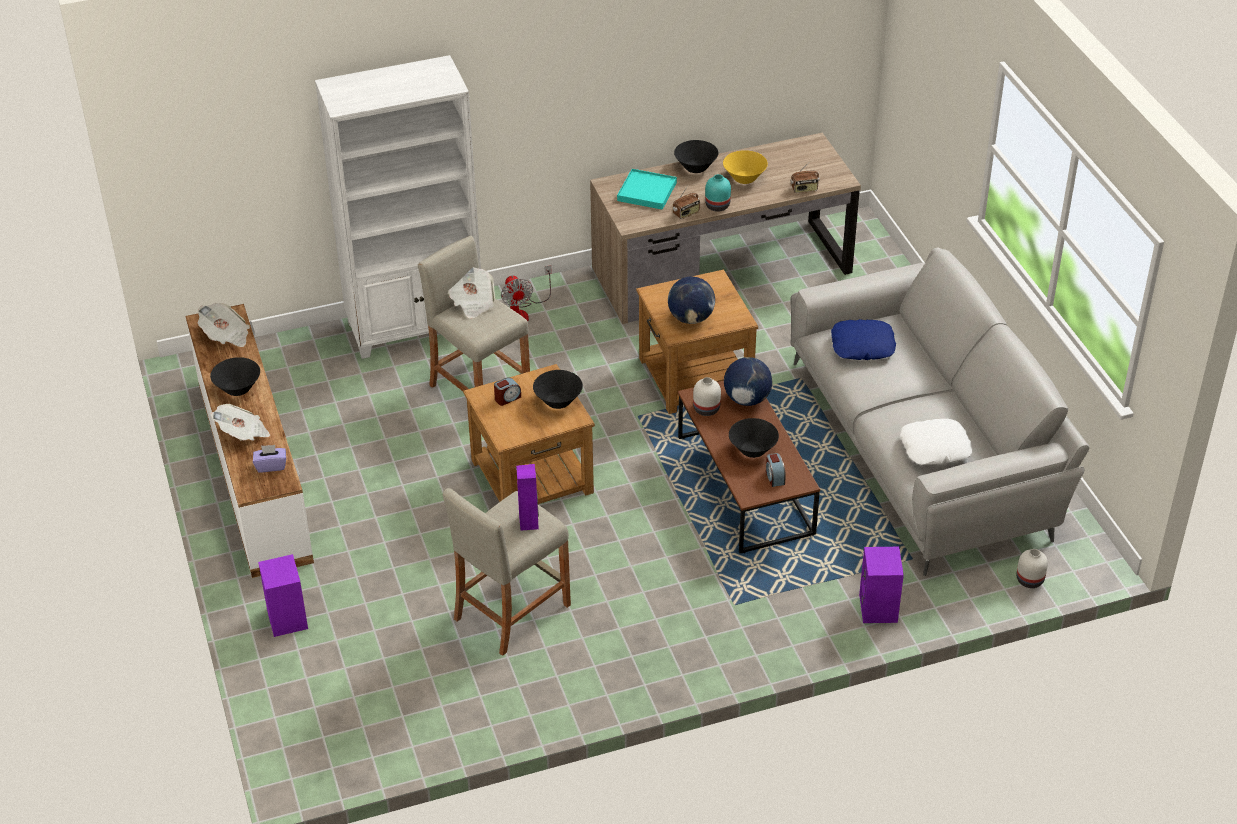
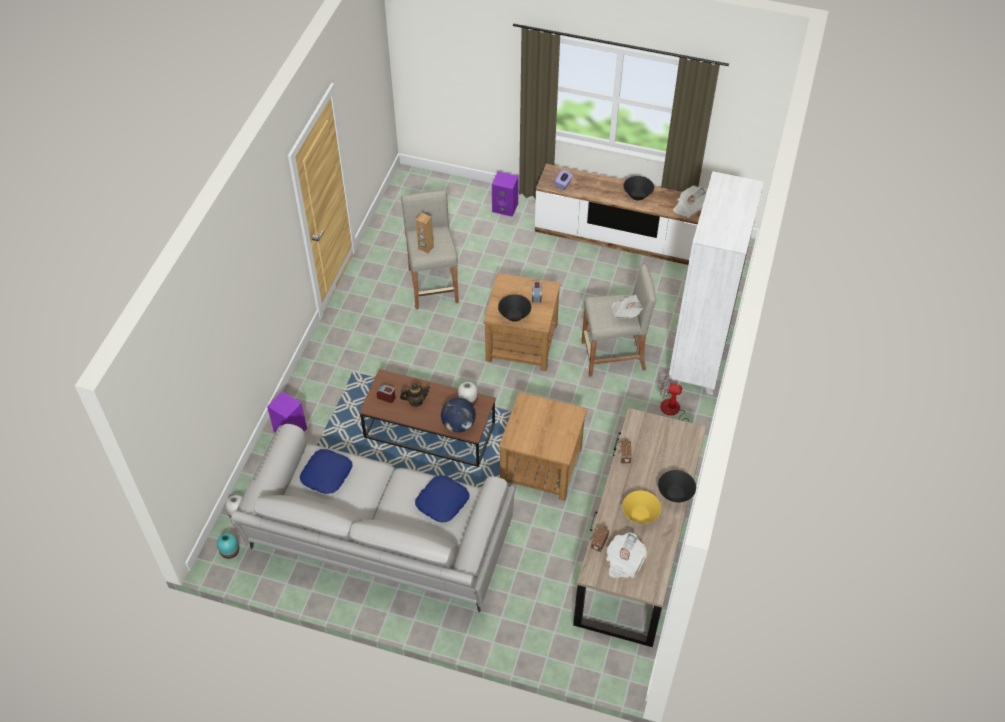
camera: 125 degrees right, 10 degrees up
(243, 434) = (598, 184): newspaper -> newspaper (623, 562)
(529, 522) = (425, 248): purple speaker -> brown speaker
(647, 192) = (666, 449): turquoise tray -> none
(691, 318) = (534, 417): globe -> none
(716, 205) = (620, 478): turquoise vase -> turquoise vase (230, 551)
(752, 450) = (416, 401): black bowl -> teapot
(935, 448) = (326, 474): white pillow -> blue pillow

